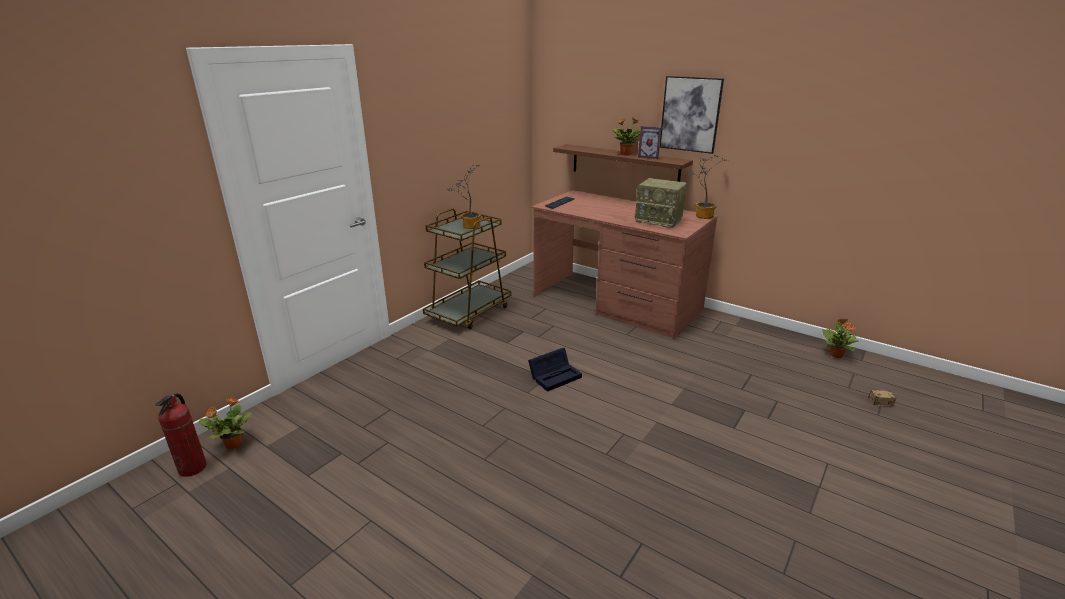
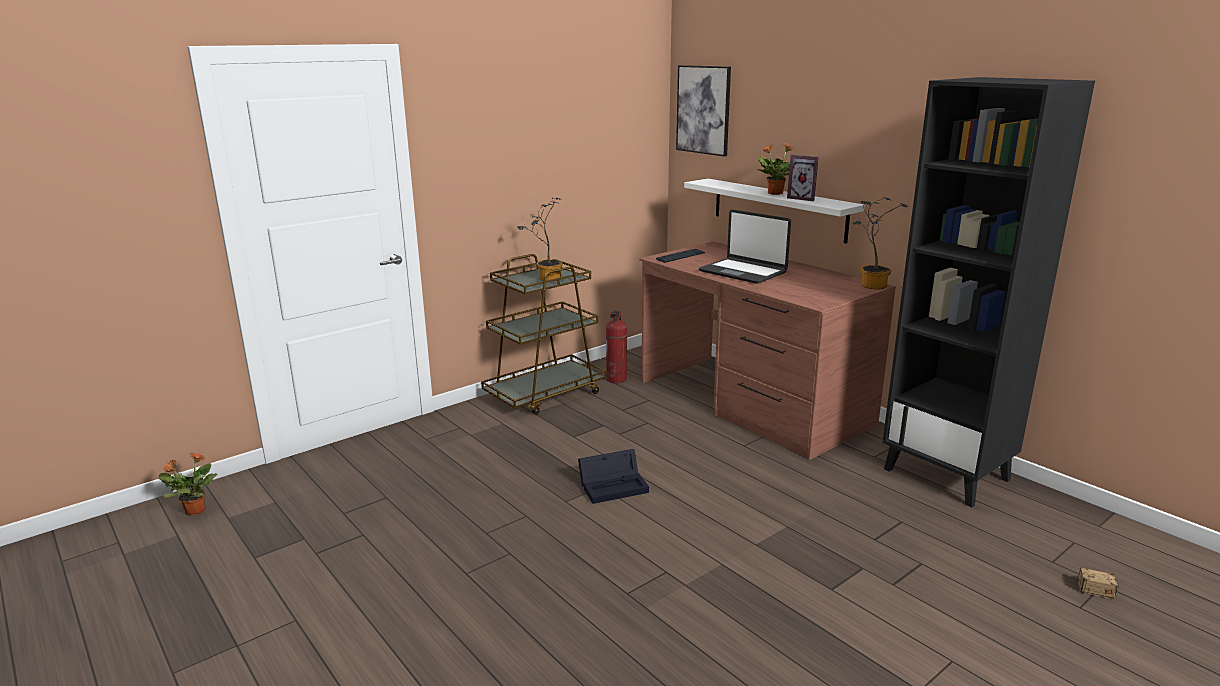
camera: 15 degrees right, 5 degrees down
(193, 468) = (141, 529): fire extinguisher -> fire extinguisher (617, 379)
(612, 212) = (743, 272): none -> laptop
(624, 165) = (778, 209): brown shelf -> white shelf
(659, 220) = (801, 287): radio -> none
(690, 114) = (861, 140): picture -> picture (703, 110)
(761, 338) = (947, 474): none -> black bookcase
(835, 354) = (1058, 512): potted plant -> none

